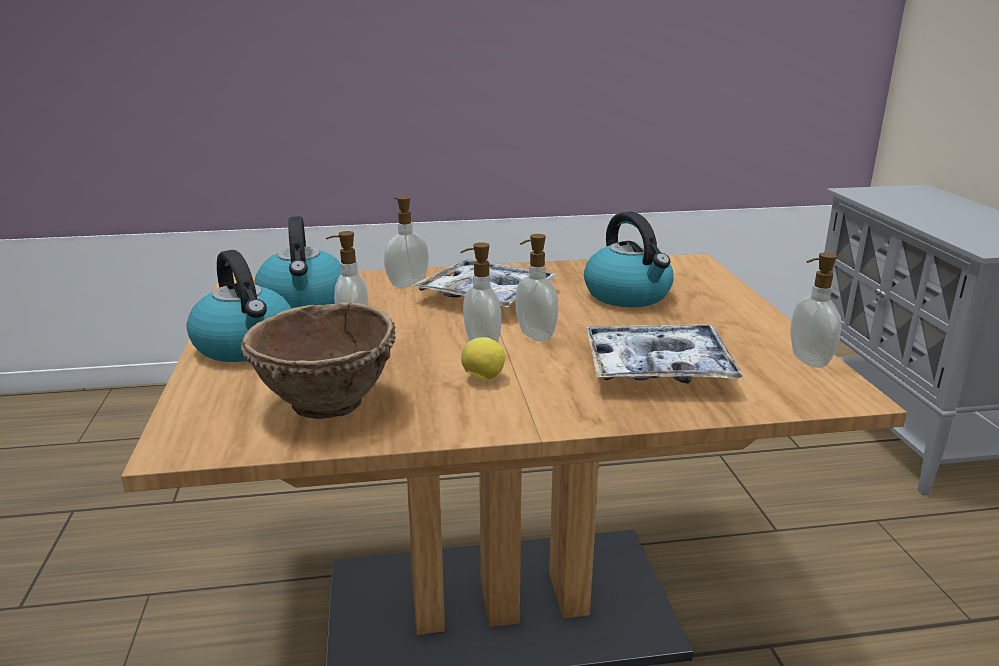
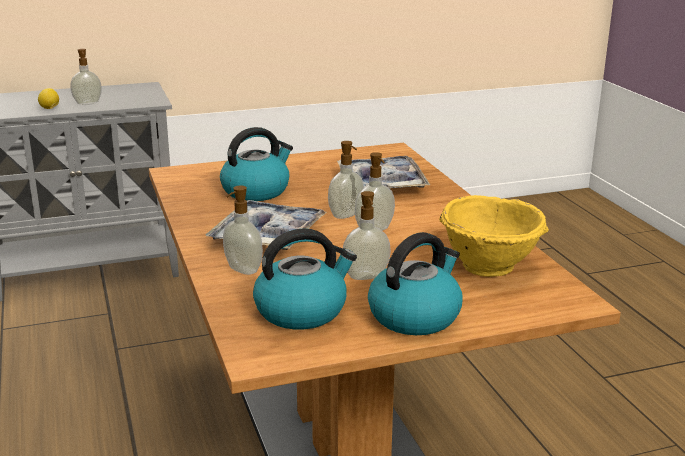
camera: 100 degrees left, 0 degrees up
(326, 404) = (490, 266): brown bowl -> yellow bowl
(482, 377) = (422, 226): lemon -> lemon (50, 108)
(807, 361) = (354, 153): soap dispenser -> soap dispenser (88, 103)

